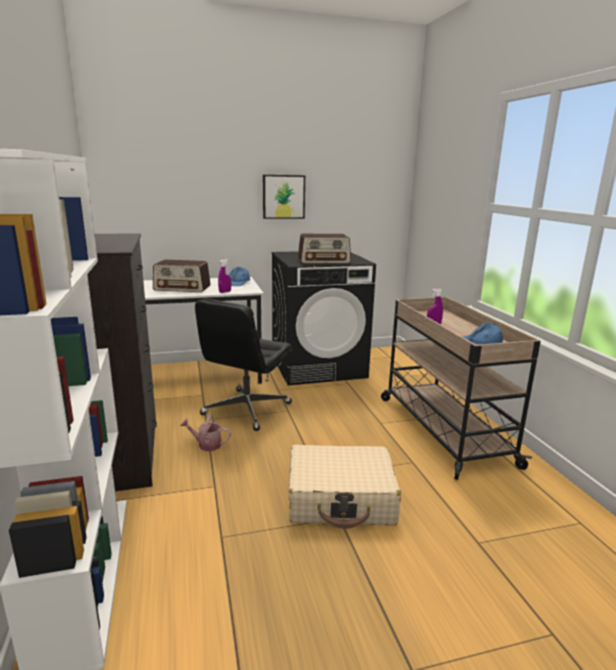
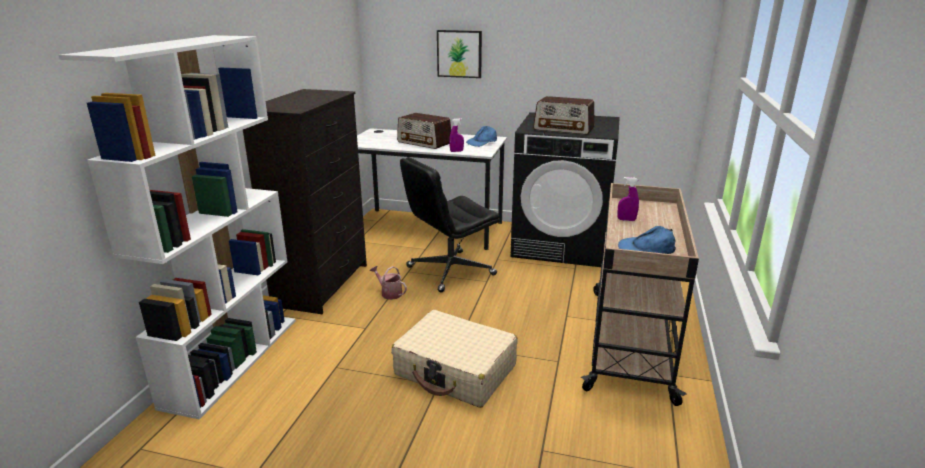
camera: 30 degrees right, 5 degrees up
(283, 196) = (547, 52): picture -> picture (459, 53)

